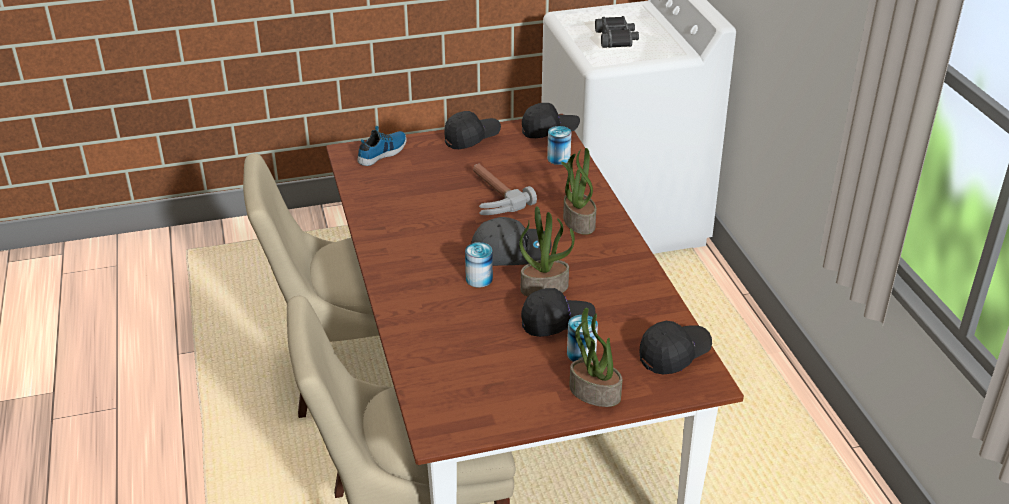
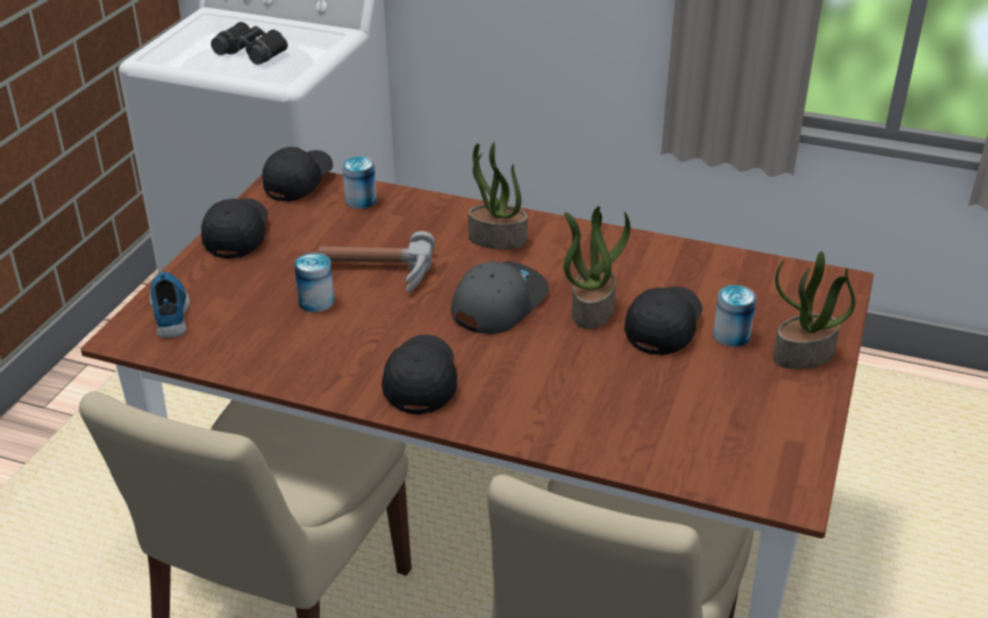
camera: 55 degrees left, 0 degrees up
(479, 279) = (528, 346): can -> can (316, 302)
(674, 355) = (781, 282): black cap -> black cap (421, 383)

